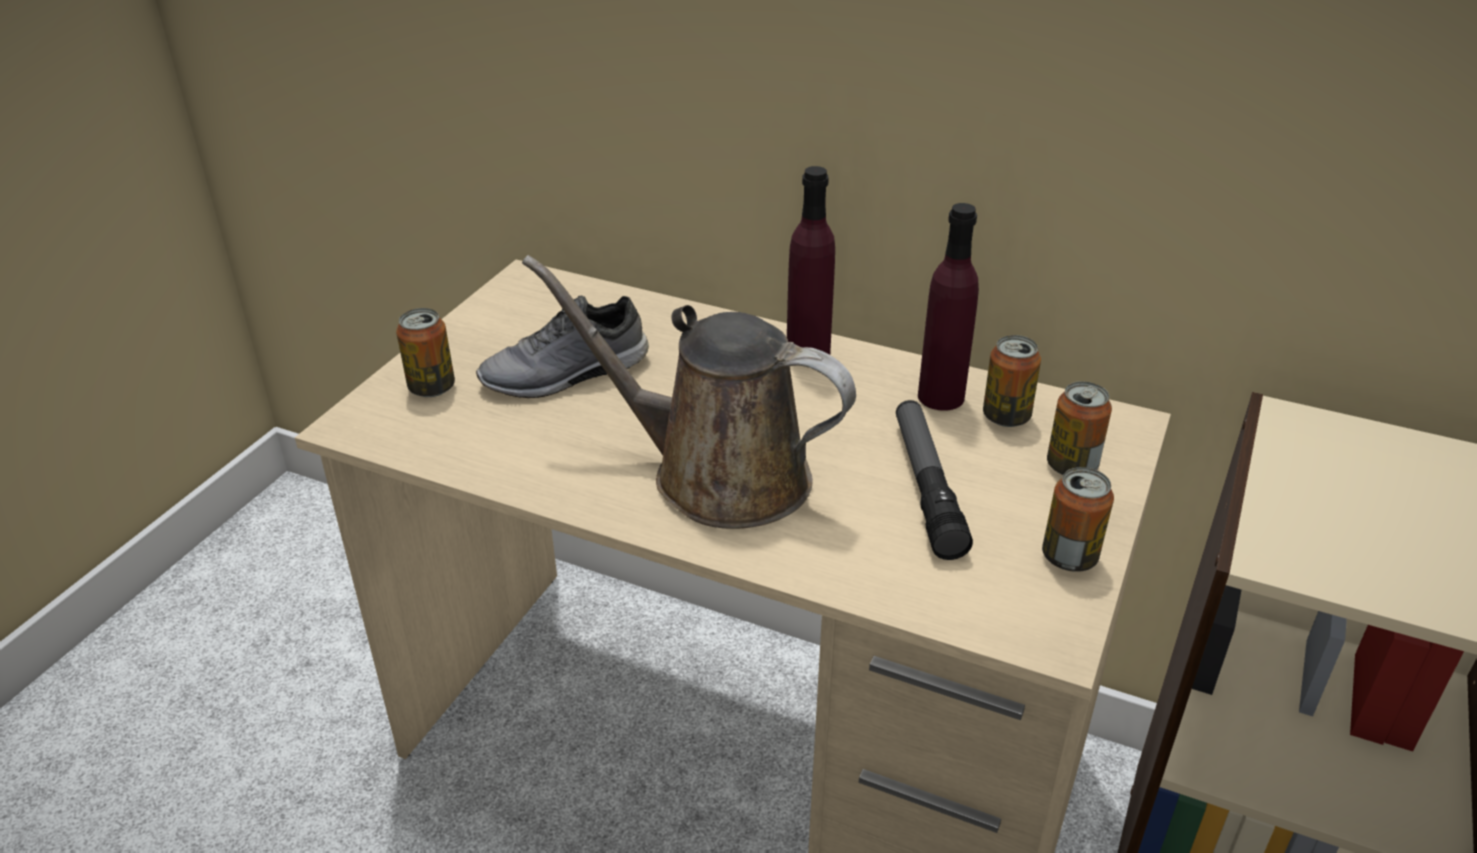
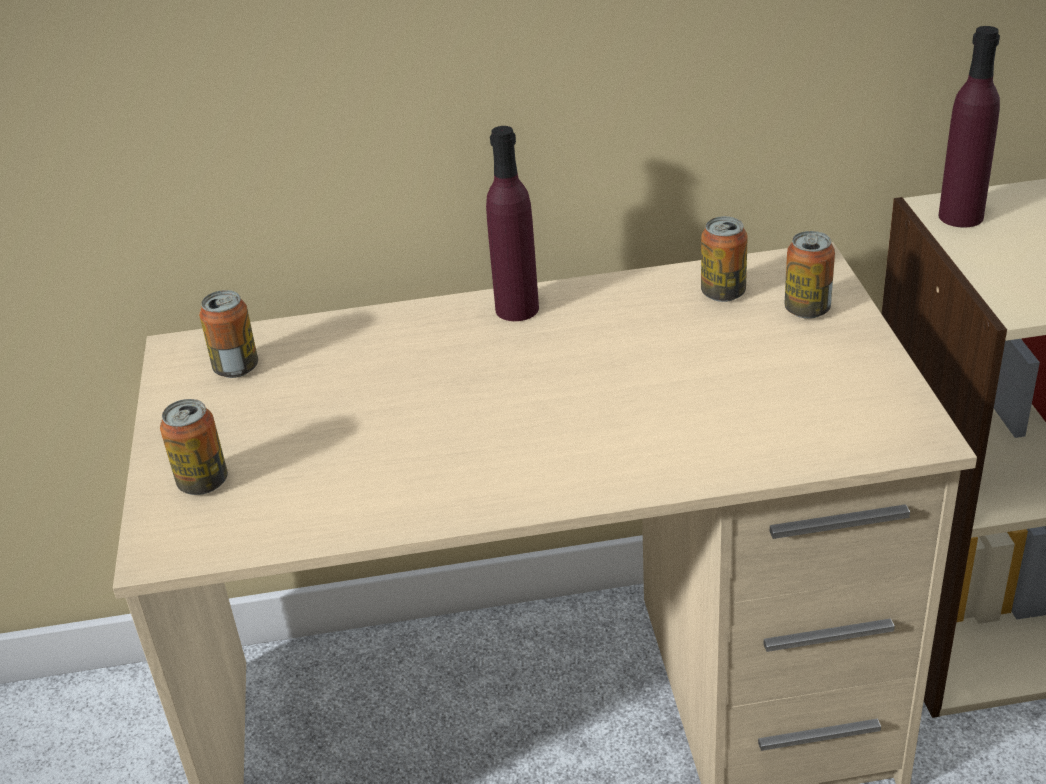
camera: 30 degrees left, 0 degrees up
(566, 375) = (322, 416): grey shoe -> none
(716, 474) = (549, 437): brown watering can -> none
(927, 487) = (722, 371): flashlight -> none
(941, 396) = (659, 298): purple bottle -> purple bottle (961, 216)
(1069, 557) = (872, 374): can -> can (236, 368)

